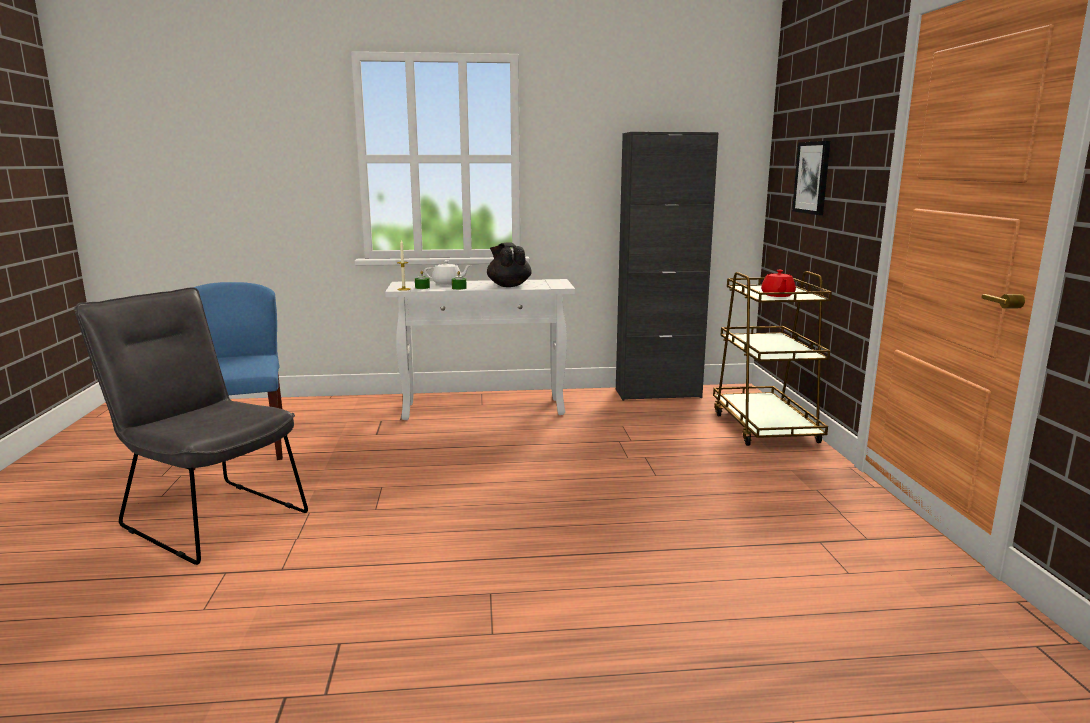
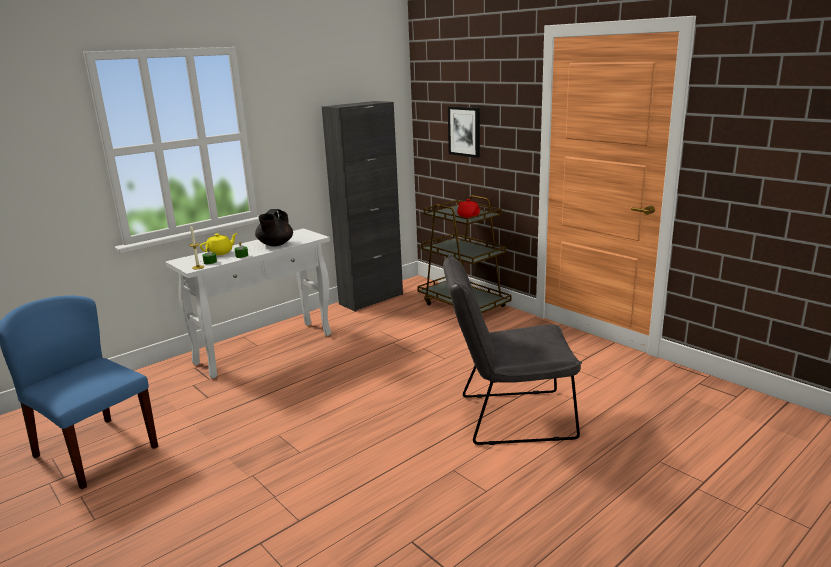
camera: 35 degrees left, 5 degrees up
(207, 516) = (171, 514): grey chair -> grey chair (507, 417)
(447, 283) = (220, 253): white teapot -> yellow teapot
(508, 285) = (275, 244): black teapot -> black teapot turned 105 degrees counterclockwise

